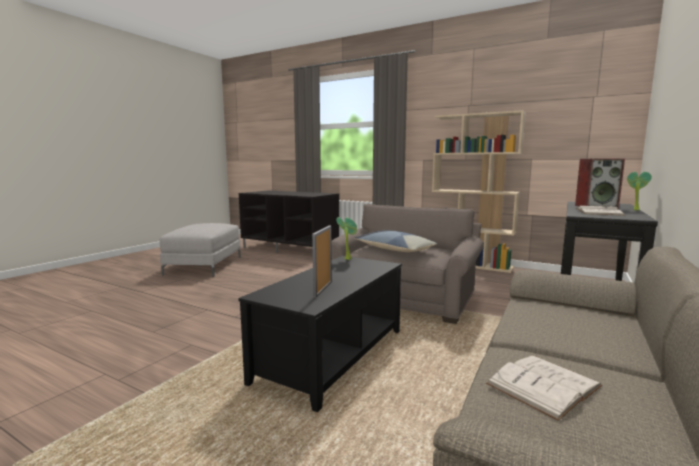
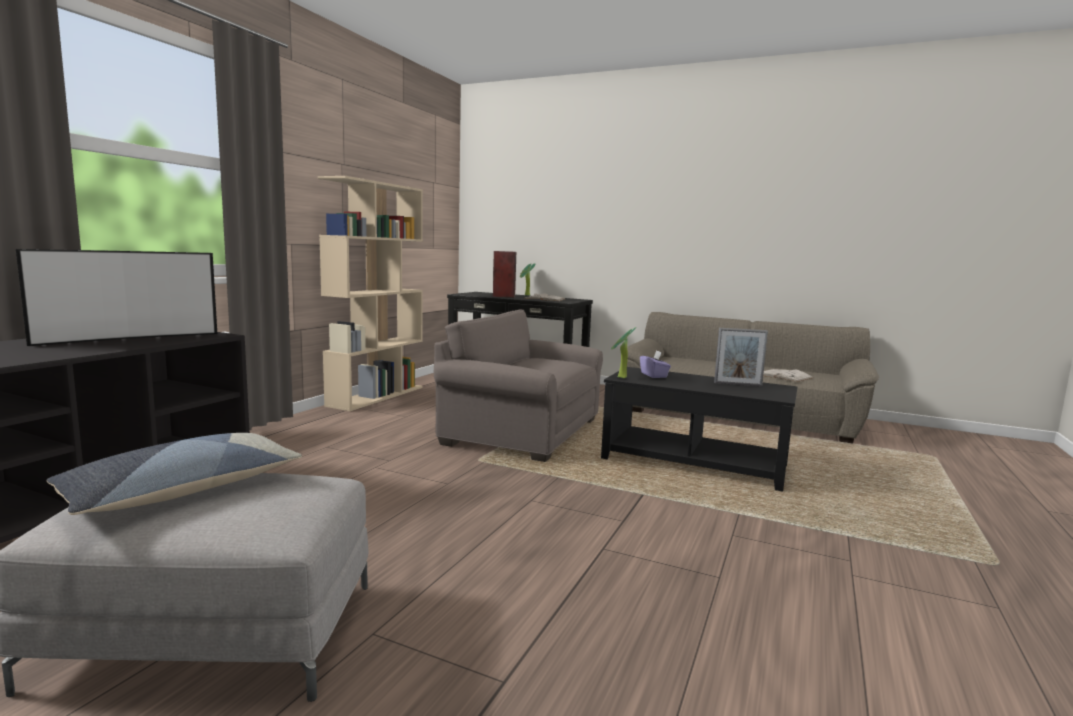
camera: 95 degrees left, 0 degrees up
(301, 193) = (129, 338): none -> television
(360, 267) = (654, 375): none -> purple tissue box
(394, 249) = (549, 367): pillow -> pillow (183, 490)

